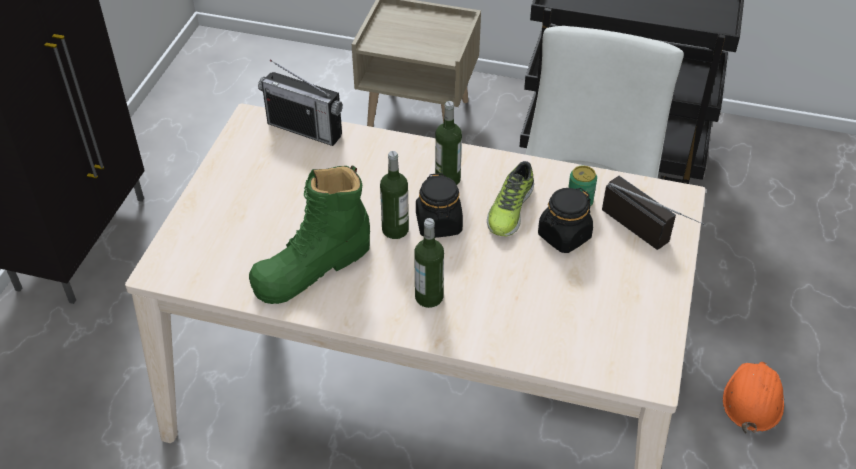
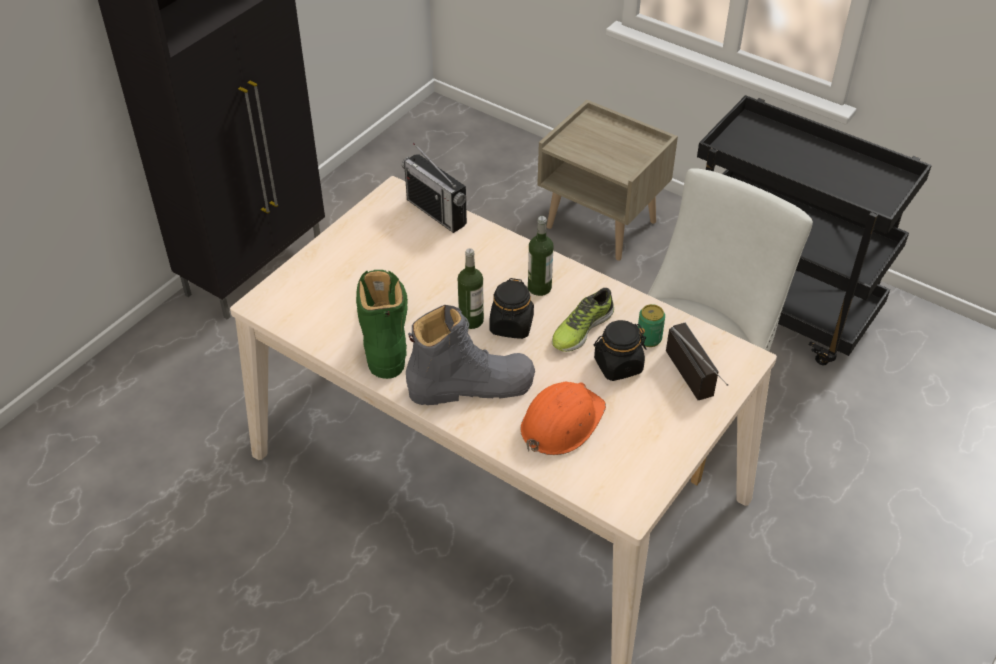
camera: 20 degrees right, 0 degrees up
(313, 266) = (386, 333): green boot -> green boot turned 105 degrees clockwise
(429, 297) = (471, 386): bottle -> grey boot
(753, 399) = (802, 580): orange hard hat -> orange hard hat (561, 422)

